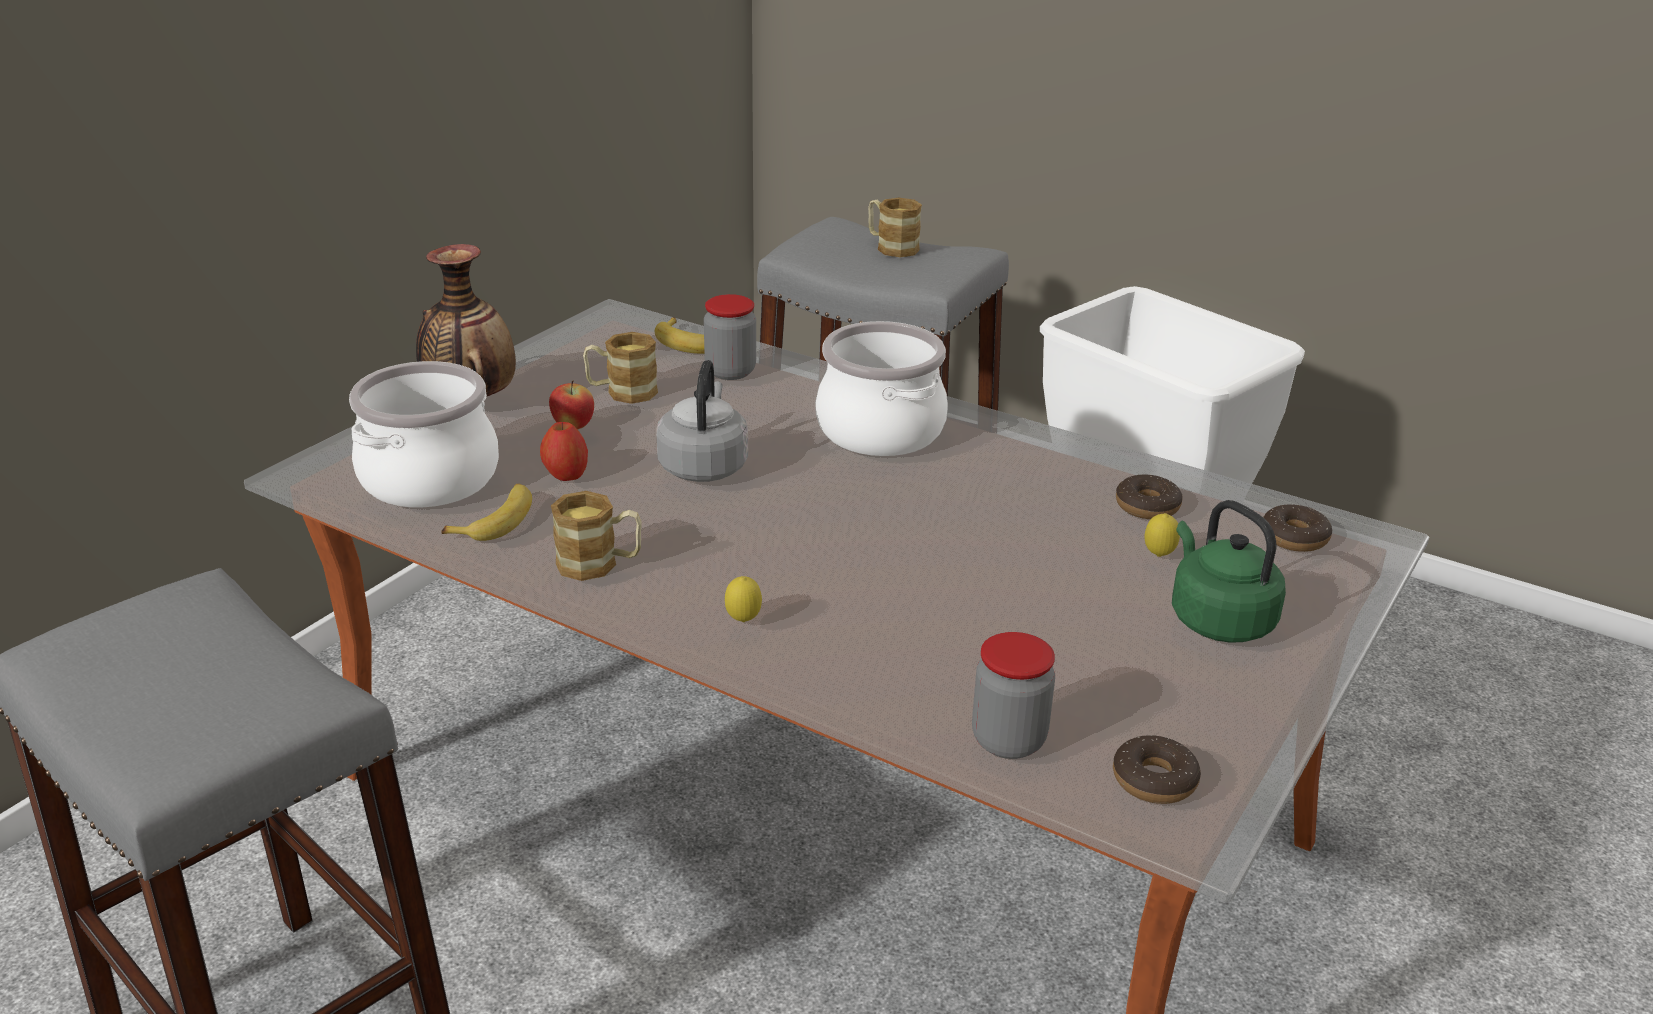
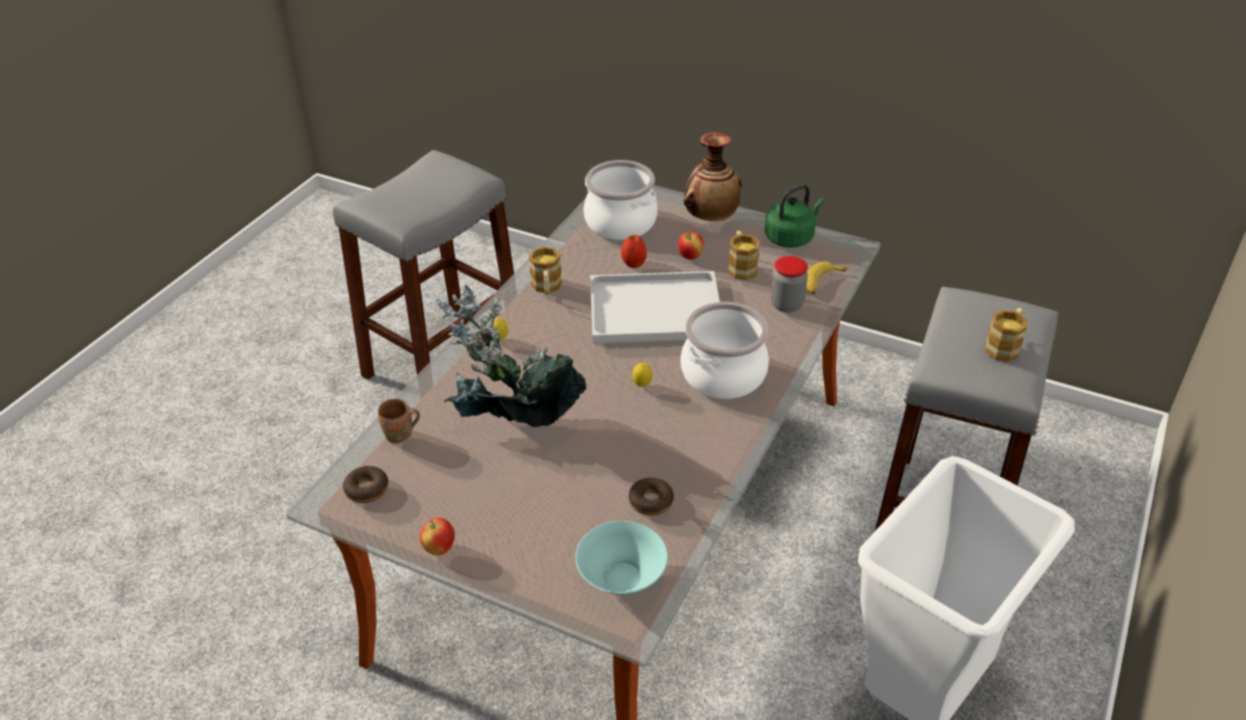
camera: 85 degrees right, 10 degrees up
(496, 520) = (583, 250): banana -> none
(704, 465) = (658, 308): grey kettle -> white tray
(994, 615) = (513, 430): none -> potted plant
(1008, 740) = (400, 436): jar -> brown mug
(1158, 556) = (587, 503): lemon -> lemon (642, 385)
(1217, 619) = (516, 527): green kettle -> green kettle (791, 237)
(1281, 695) = (439, 549): none -> apple
(1294, 537) = (623, 577): donut -> turquoise bowl

